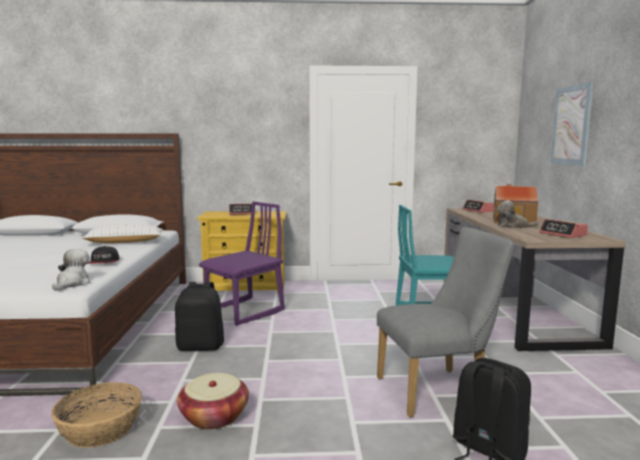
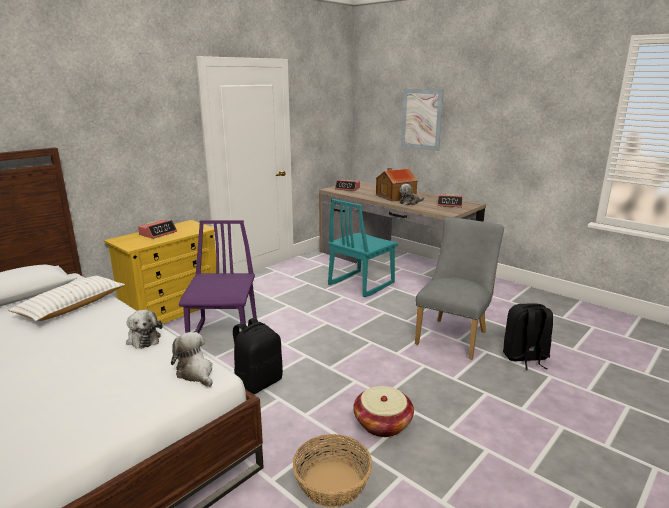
camera: 45 degrees left, 10 degrees up
(104, 262) = (143, 338): cap -> plush toy

